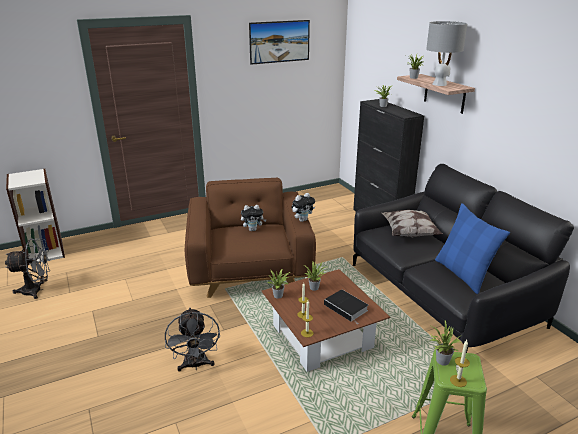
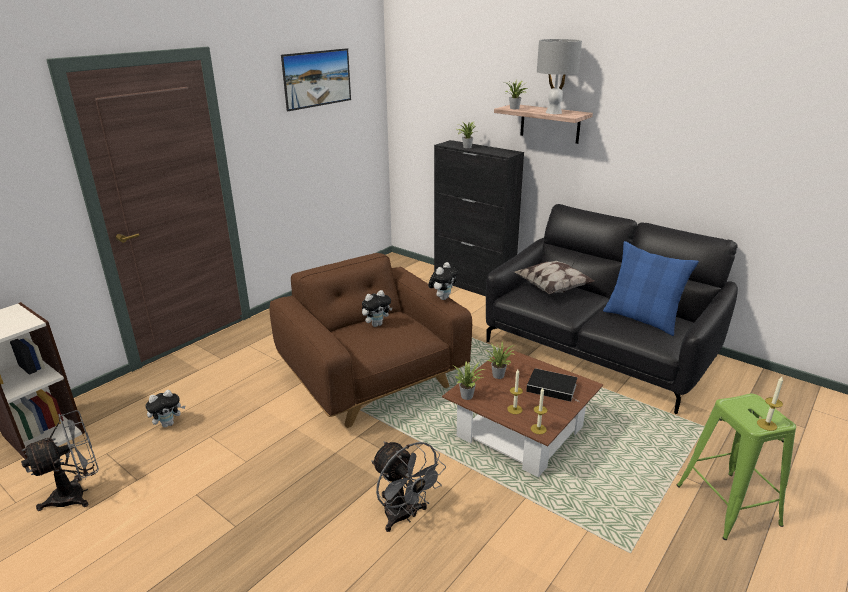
camera: 25 degrees left, 0 degrees up
(109, 264) = (168, 424): none -> plush toy
(440, 361) = (733, 410): potted plant -> none

